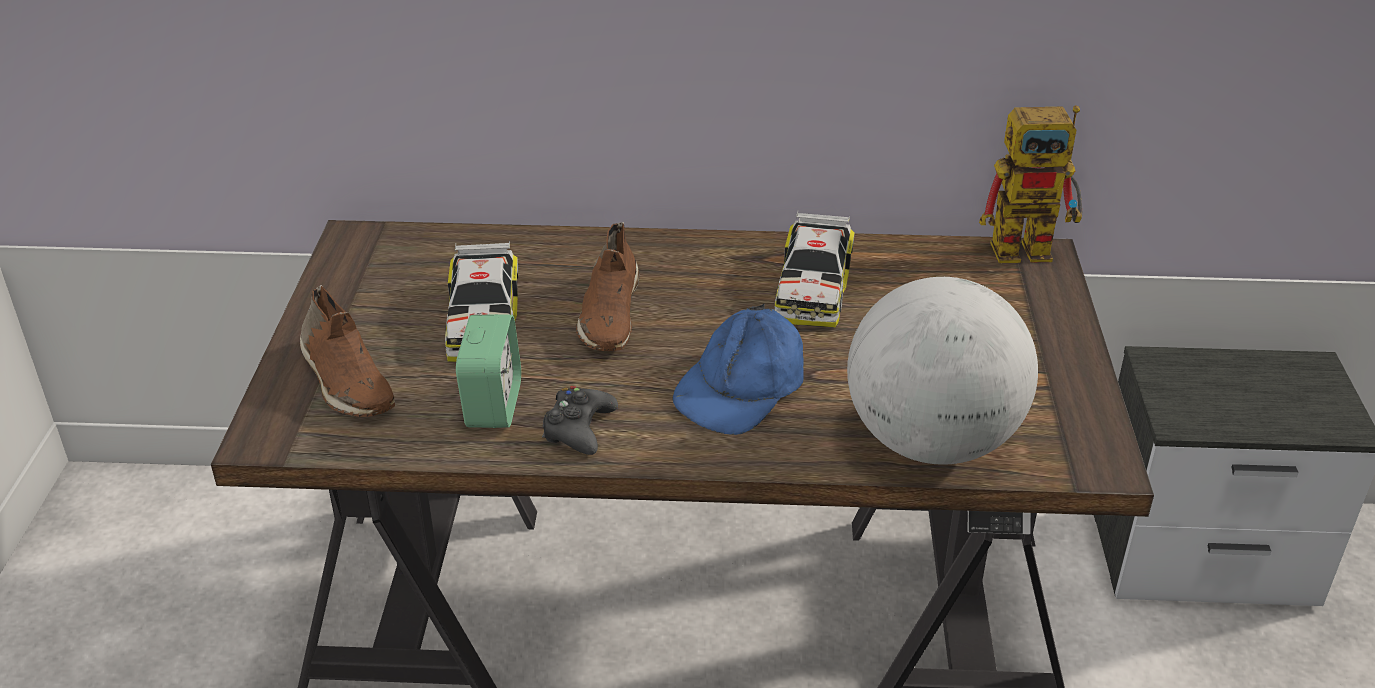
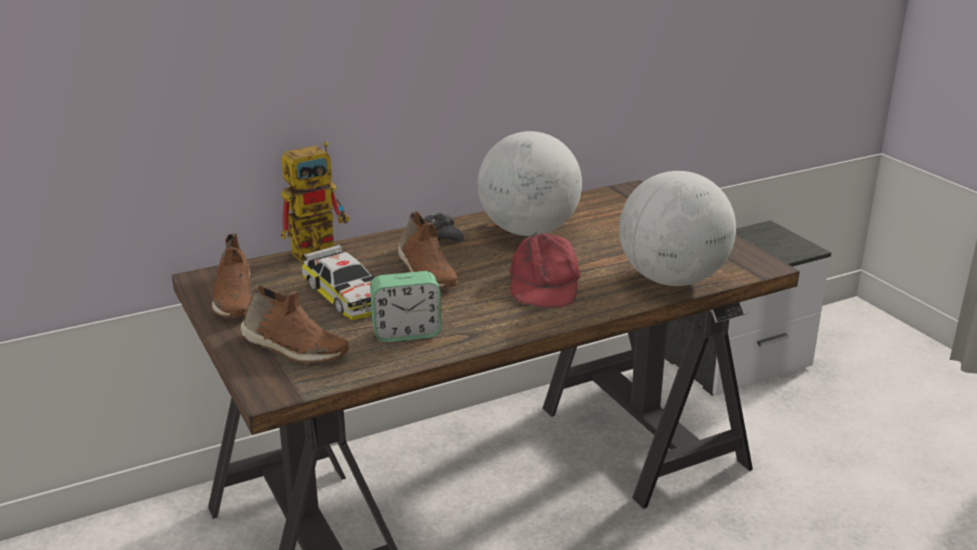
camera: 30 degrees left, 10 degrees down
(356, 280) = (234, 299): none -> brown shoe
(493, 404) = (406, 333): alarm clock -> alarm clock turned 105 degrees clockwise
(578, 429) = (474, 329): black game controller -> black game controller (442, 235)
(742, 386) = (544, 284): blue cap -> red cap
(813, 286) = (528, 231): toy car -> globe
(1033, 248) = (625, 187): toy robot -> toy robot (321, 249)

